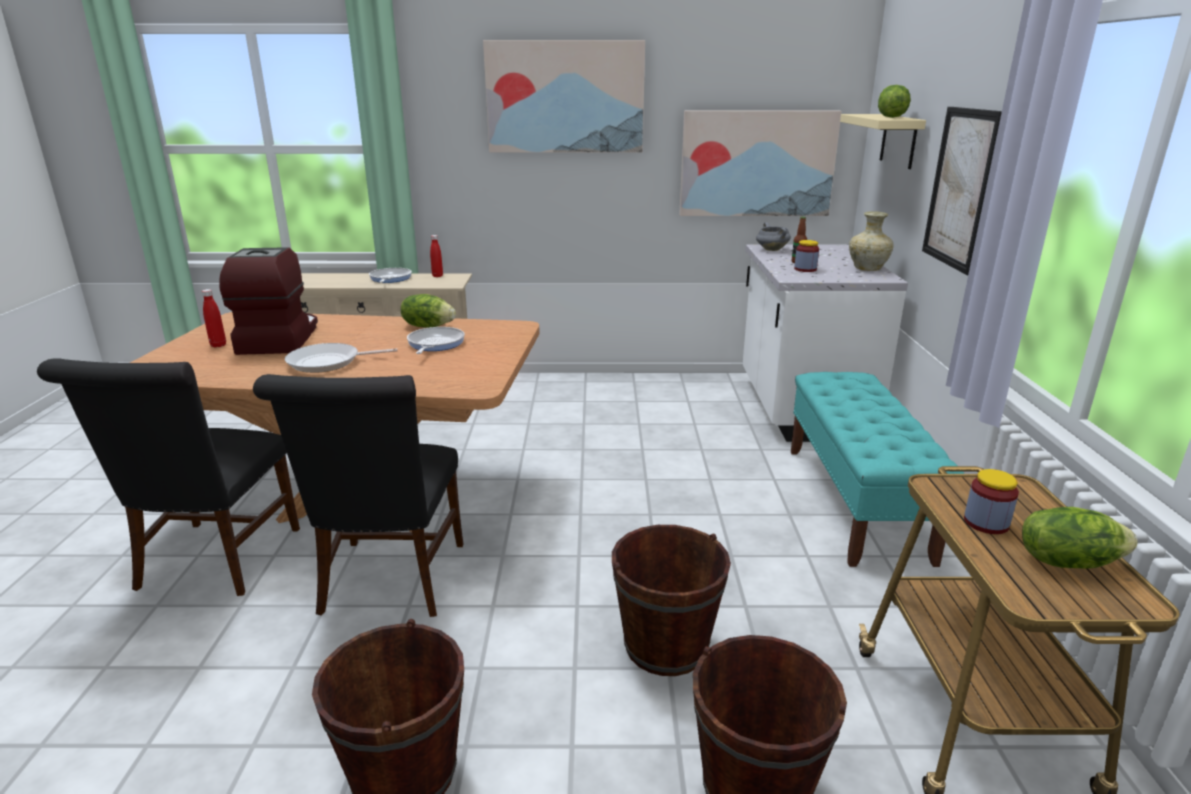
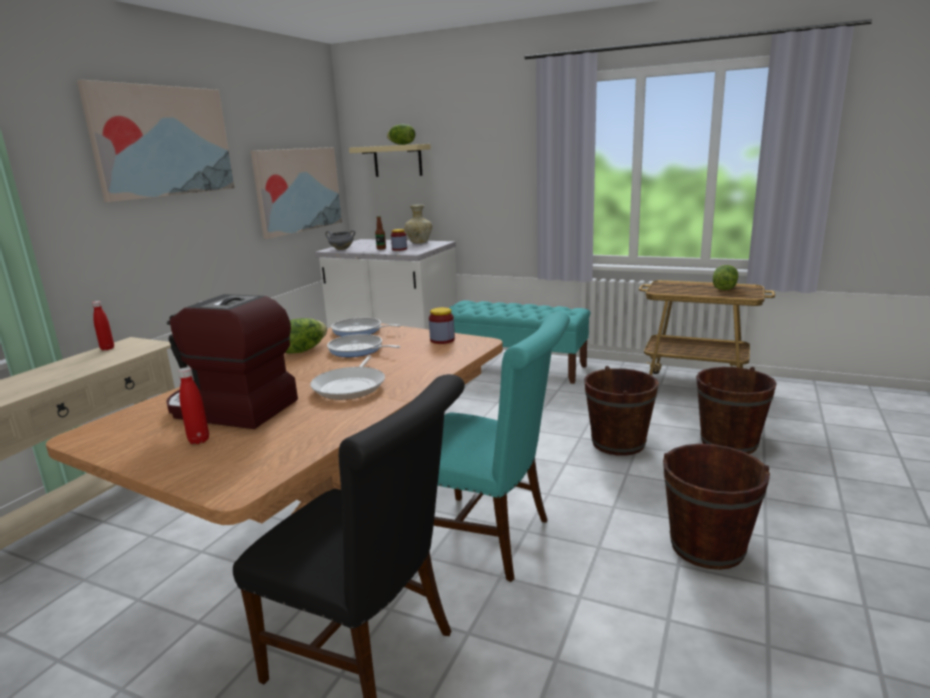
camera: 65 degrees left, 5 degrees down
(390, 279) = (65, 368): frying pan -> frying pan (359, 331)
(390, 583) = (490, 538): black chair -> turquoise chair
(960, 188) = (488, 176): picture -> none
(986, 523) = (692, 291): jar -> jar (442, 340)

